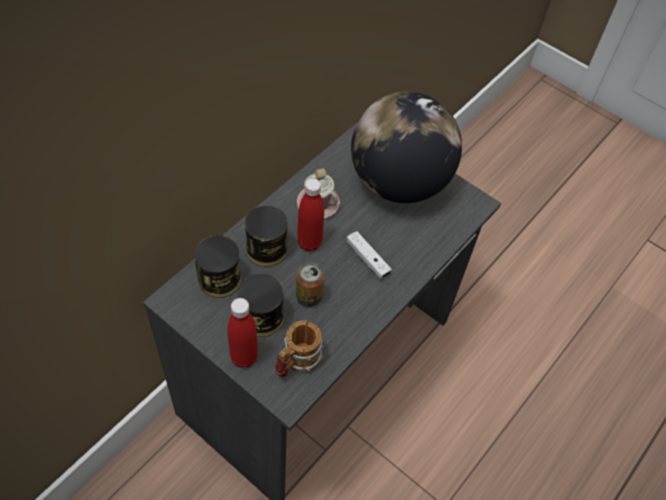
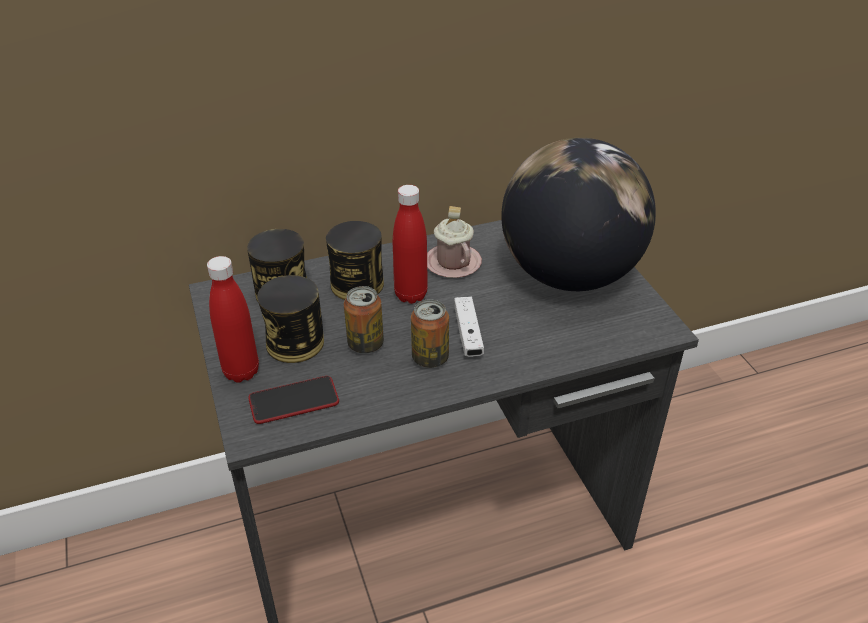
camera: 35 degrees right, 15 degrees down
(296, 362) = (294, 401): mug -> phone
(357, 289) = (430, 358): none -> can

